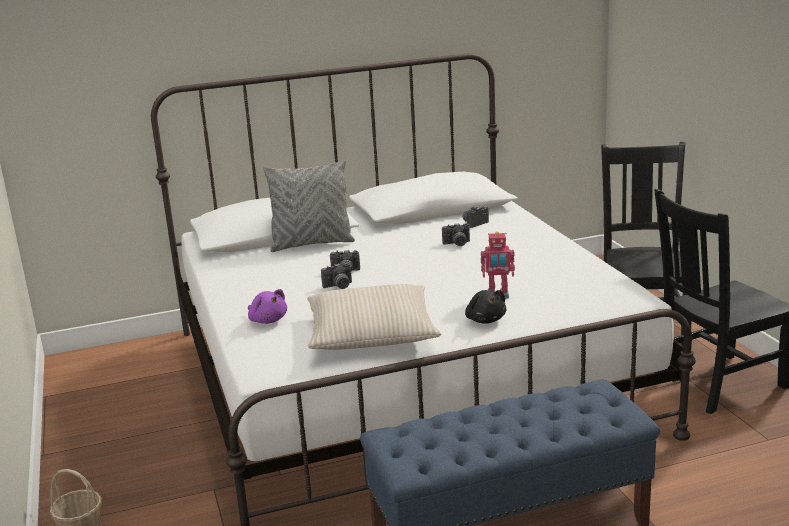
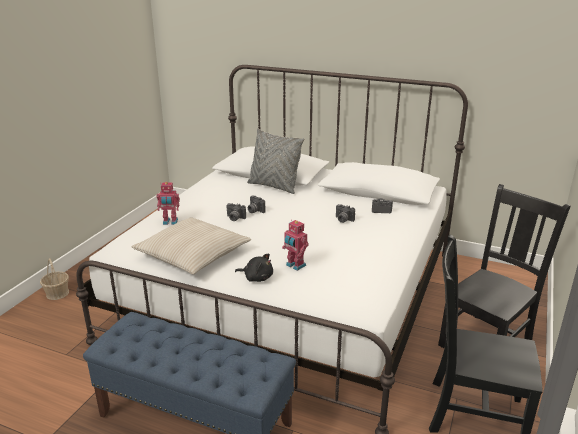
camera: 40 degrees right, 5 degrees up
(267, 320) = (170, 222): purple plush toy -> toy robot
(485, 320) = (257, 278): black plush toy -> black plush toy turned 90 degrees counterclockwise

